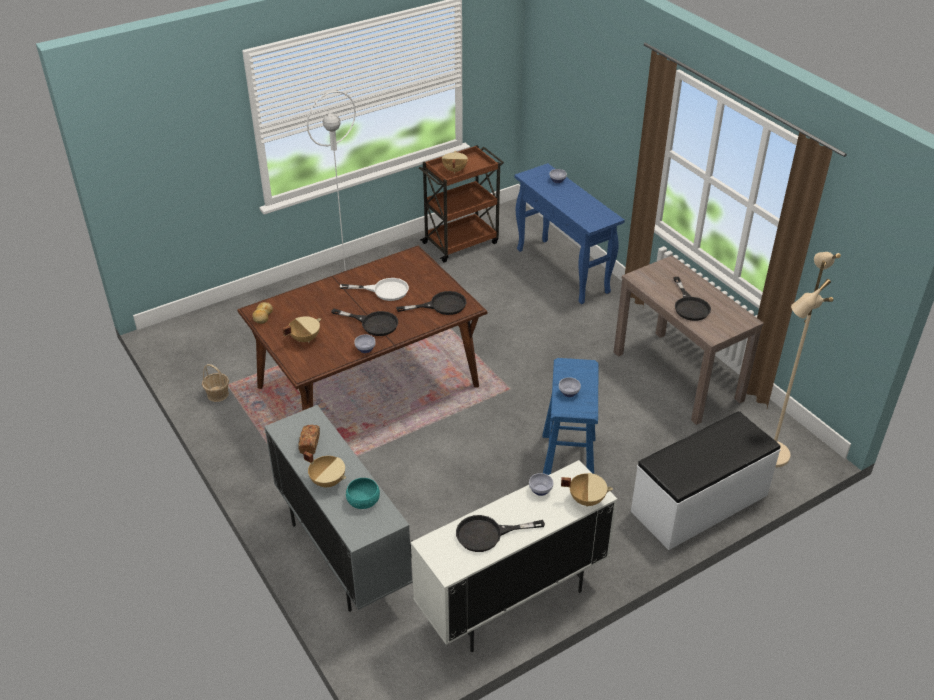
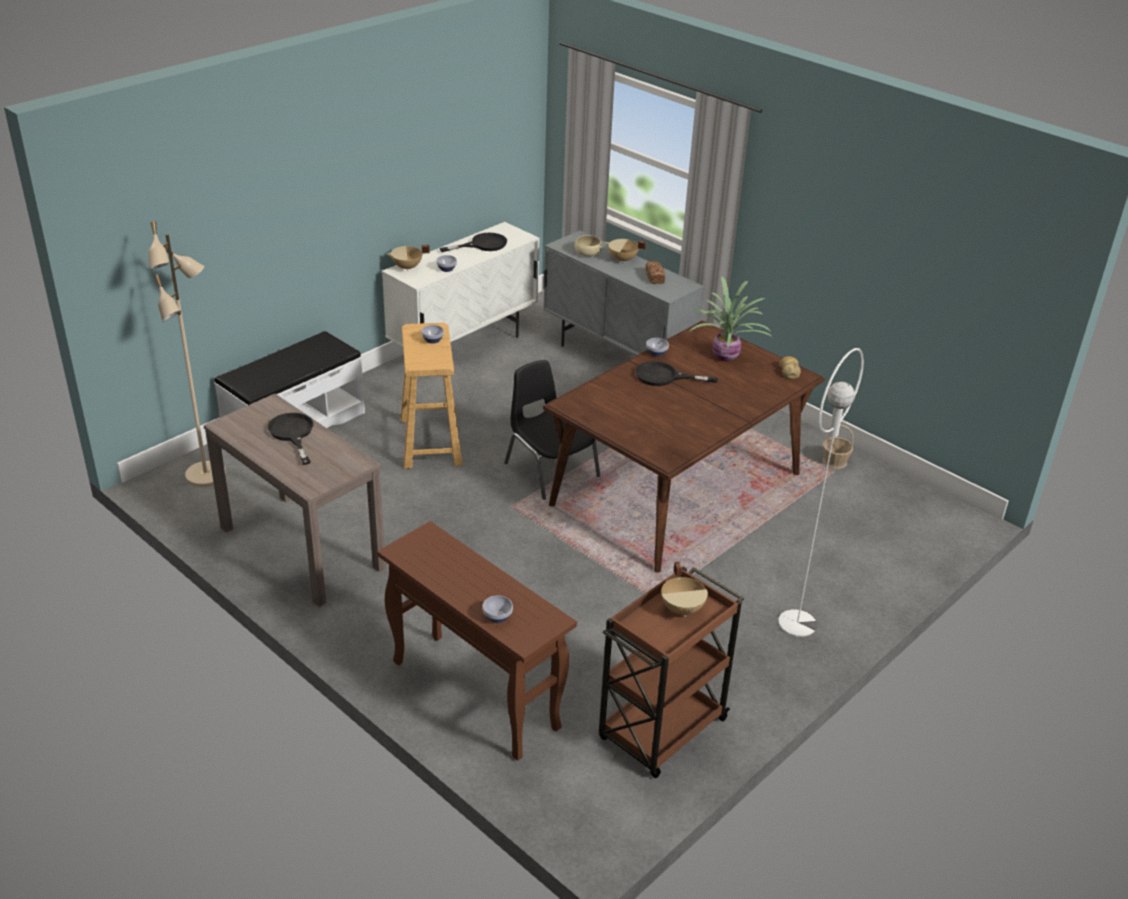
camera: 165 degrees right, 5 degrees down
(304, 338) = (726, 356): beige cooking pot -> potted plant
(363, 500) = (587, 253): turquoise bowl -> beige bowl
(384, 290) = (675, 412): white frying pan -> none
(441, 305) = (598, 403): black frying pan -> none
(466, 420) = (550, 469): none -> black chair
(563, 271) = (473, 694): blue console table -> brown console table
(568, 464) = (430, 442): blue stool -> beige stool

